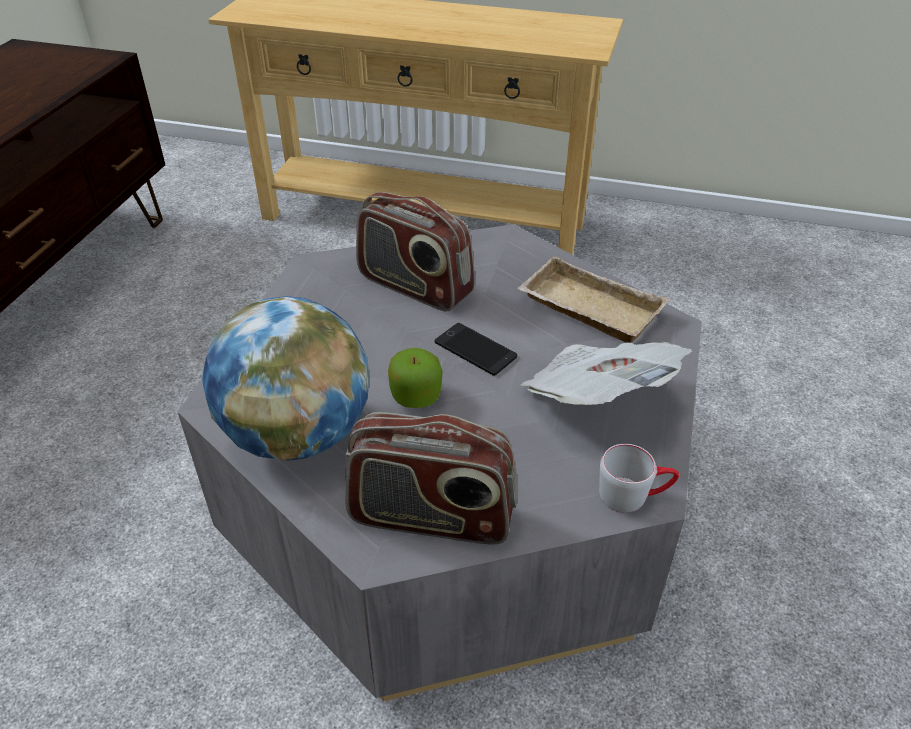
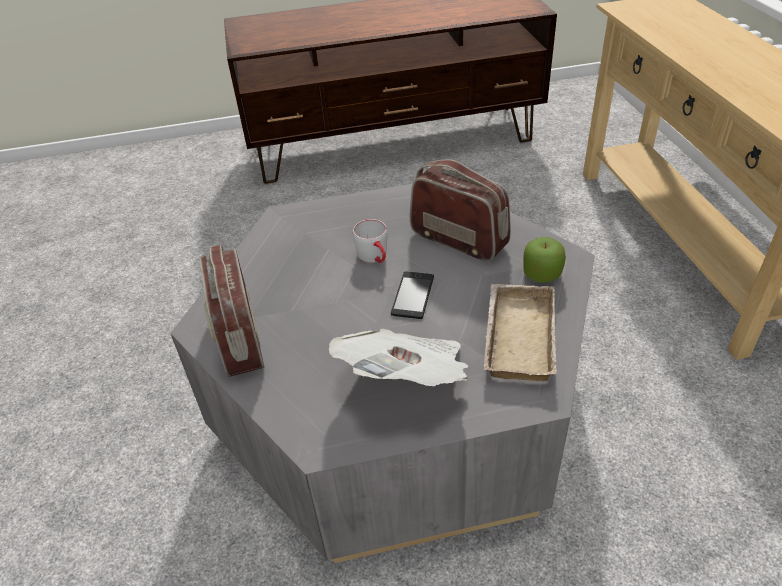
camera: 65 degrees right, 0 degrees up
(297, 434) = (276, 256): globe -> none
(414, 286) = (459, 239): radio -> radio turned 120 degrees clockwise
(416, 395) = (344, 287): apple -> apple (542, 274)
(634, 495) = (313, 434): grey mug -> grey mug (375, 257)

